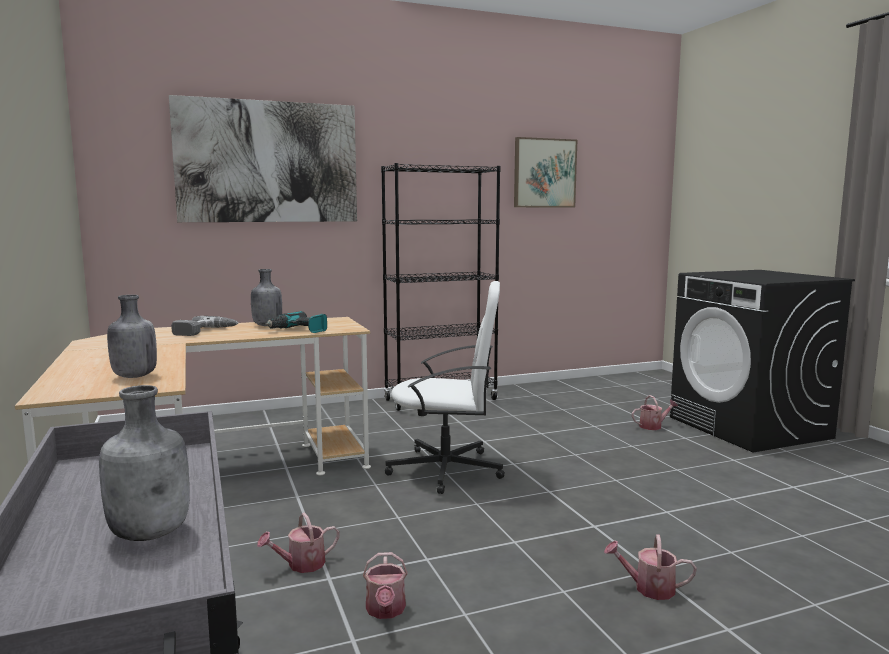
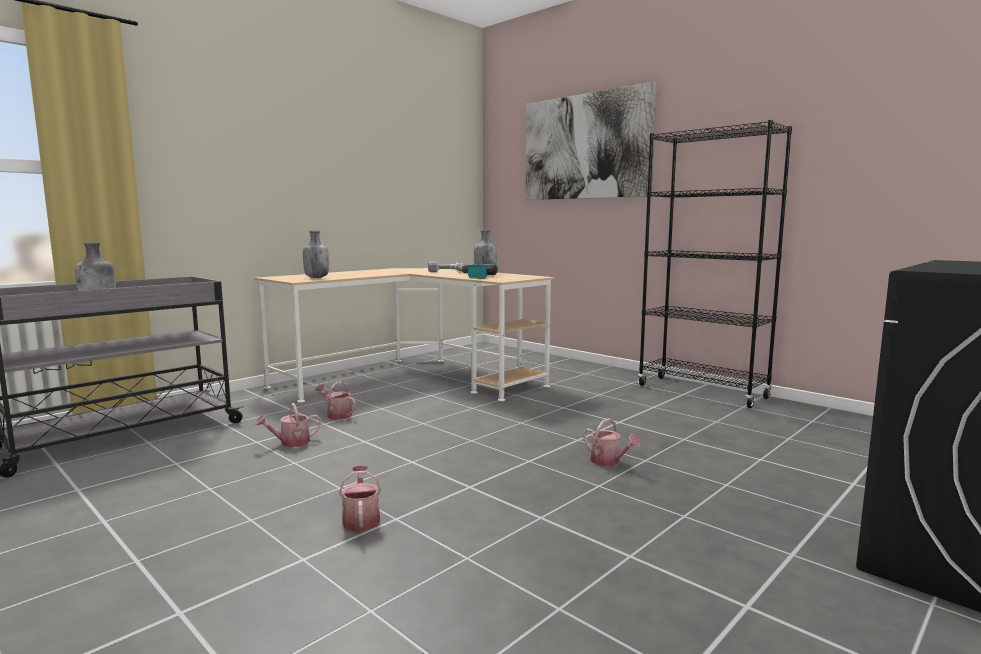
camera: 65 degrees right, 0 degrees up
(447, 470) = (529, 421): white office chair -> none
(544, 173) = (905, 120): picture -> none
(653, 426) = (833, 491): watering can -> watering can (609, 462)

